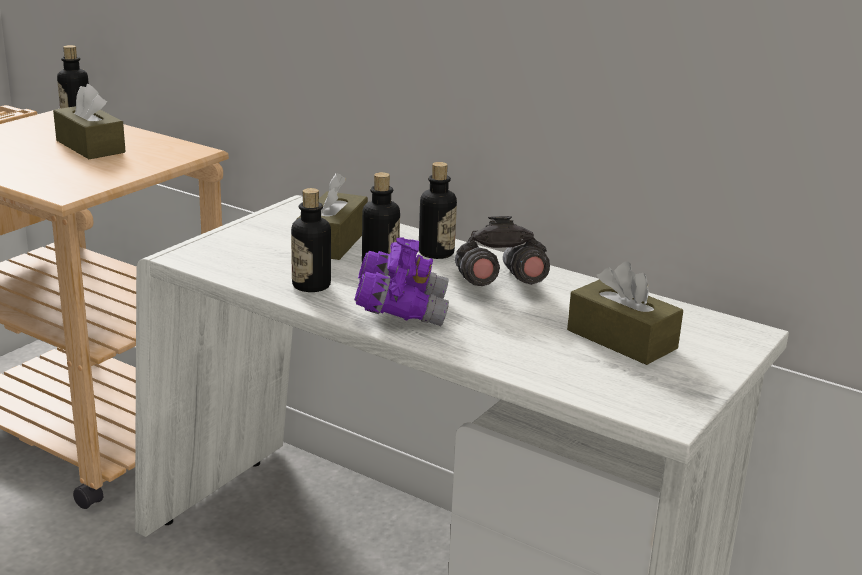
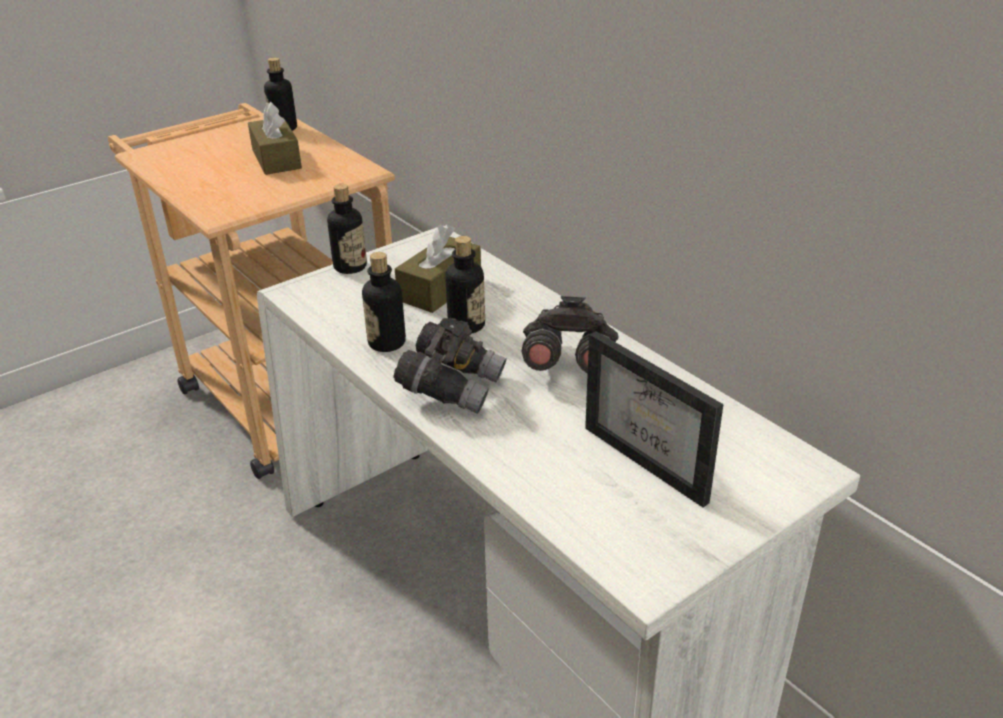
camera: 20 degrees right, 10 degrees up
(401, 311) = (452, 387): purple binoculars -> grey binoculars
(436, 253) = (531, 314): bottle -> bottle (350, 267)
(621, 339) = (657, 459): brown tissue box -> picture frame

